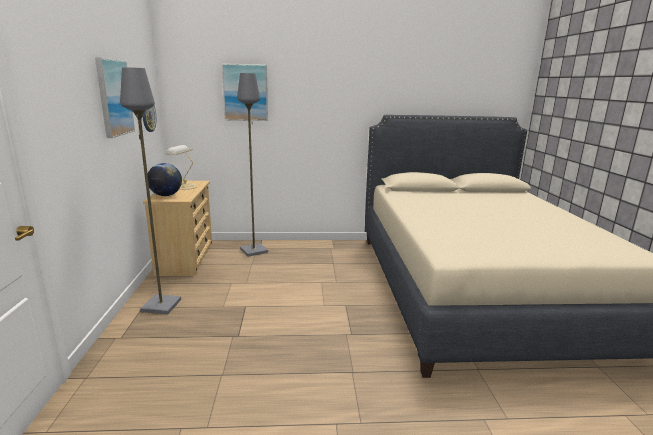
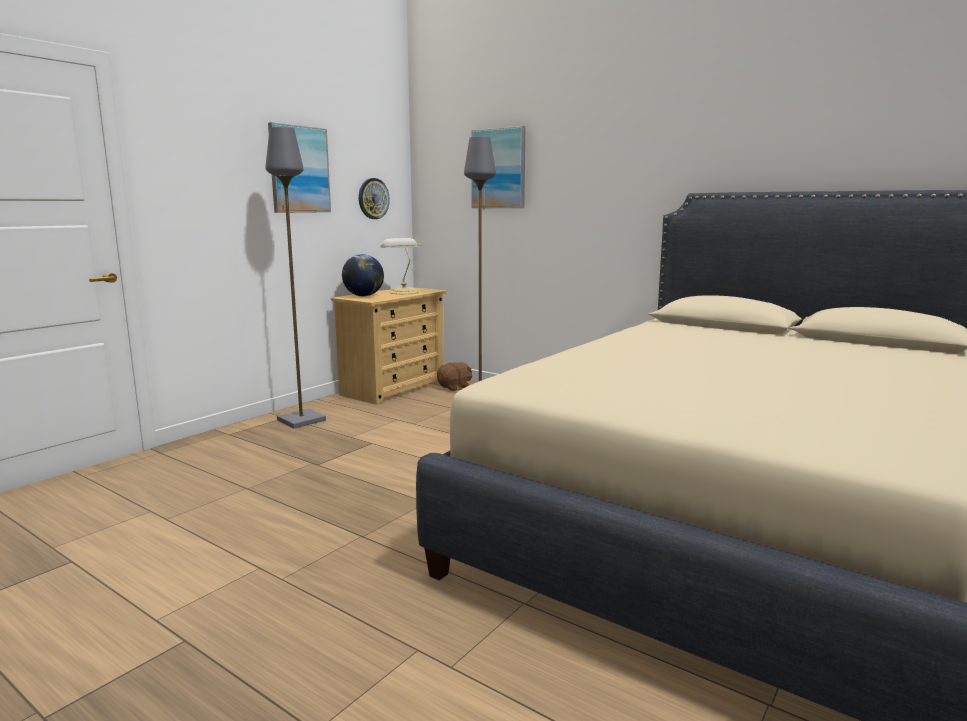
camera: 40 degrees right, 5 degrees down
(226, 247) = (455, 387): none -> brown plush toy

